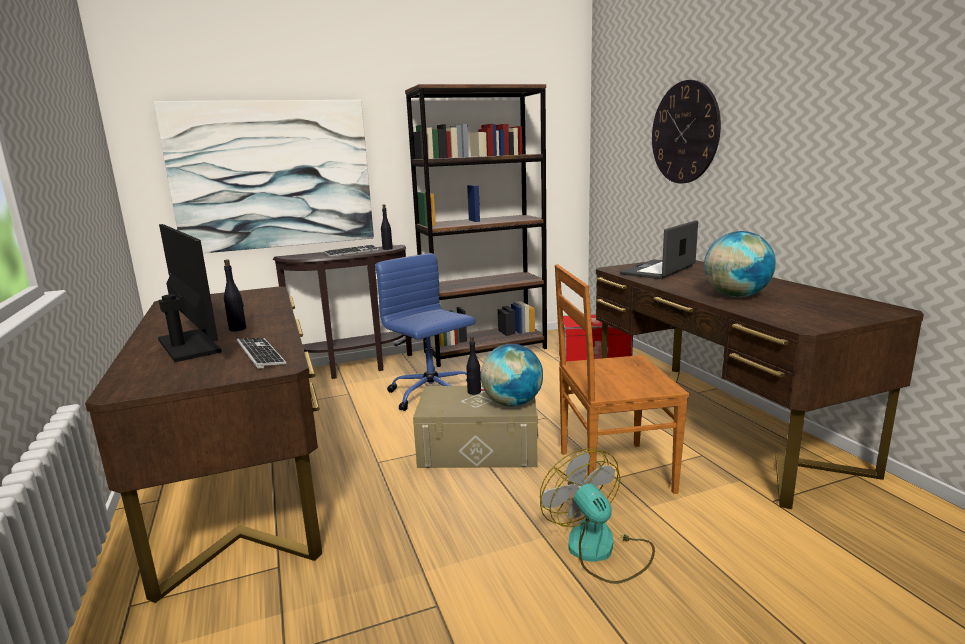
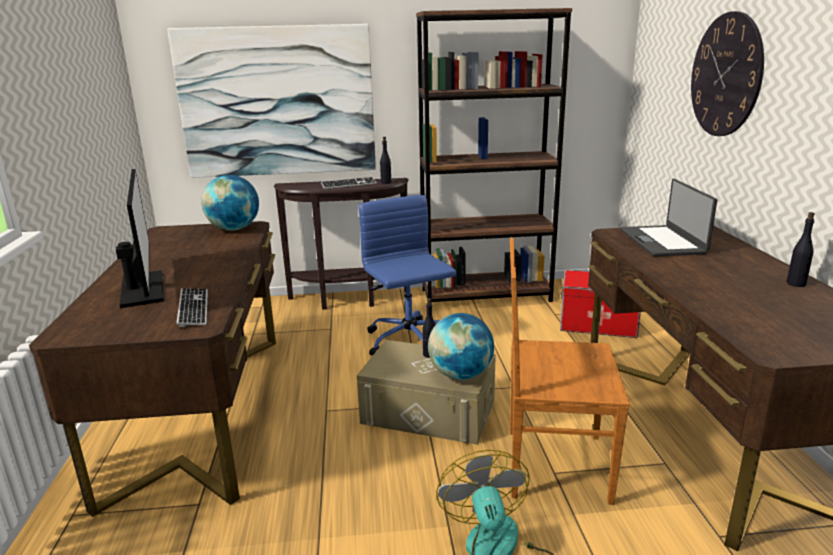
camera: 15 degrees right, 5 degrees up
(238, 329) = (194, 273): black bottle -> black bottle (796, 284)
(659, 270) = (663, 241): laptop -> laptop turned 60 degrees counterclockwise
(736, 296) = (724, 293): globe -> globe (234, 229)

